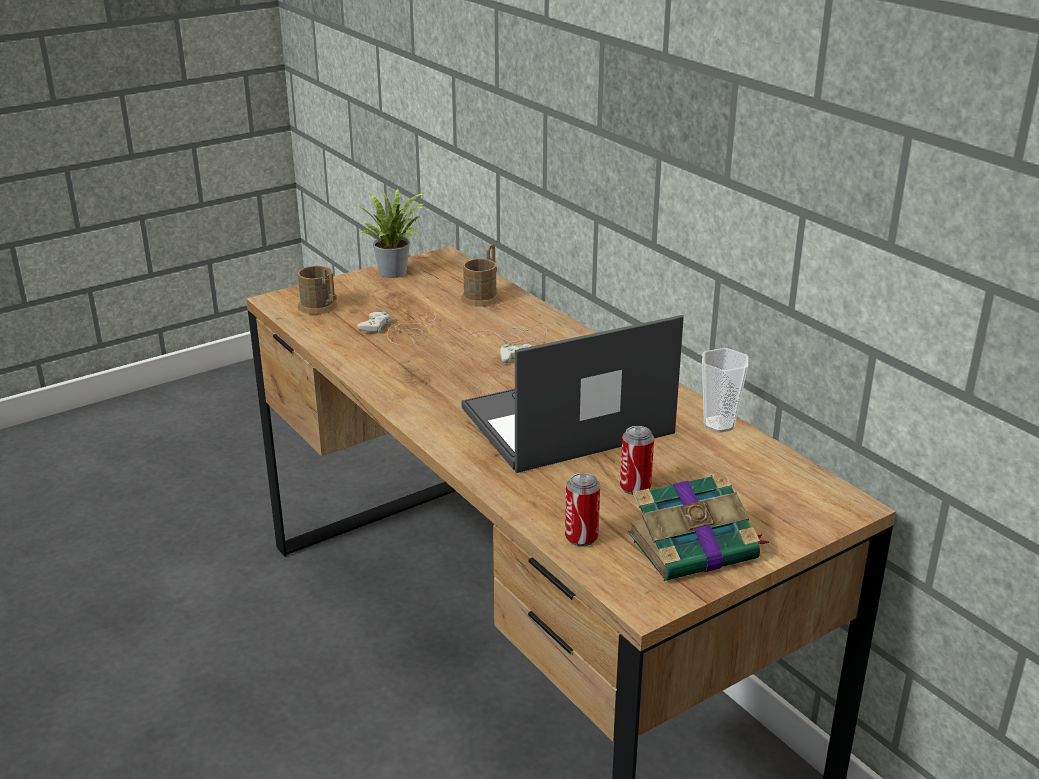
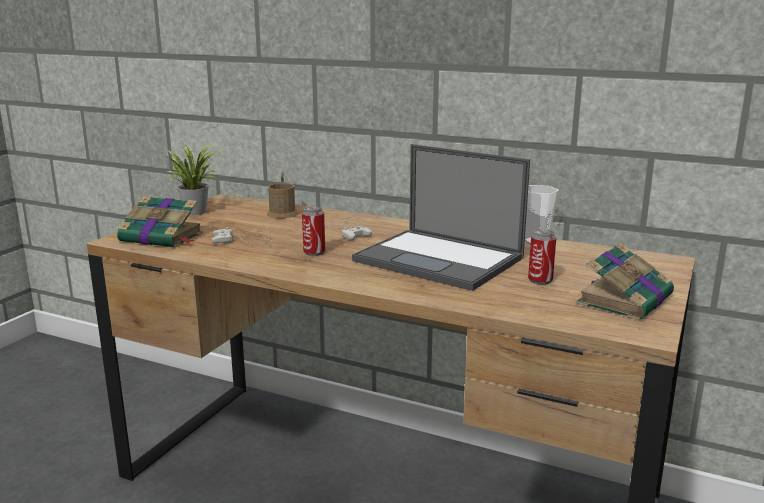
camera: 30 degrees left, 10 degrees down
(321, 308) = (163, 237): brown mug -> book
(564, 422) = (440, 260): laptop -> laptop turned 90 degrees counterclockwise
(581, 537) = (551, 312): can -> can (314, 252)

